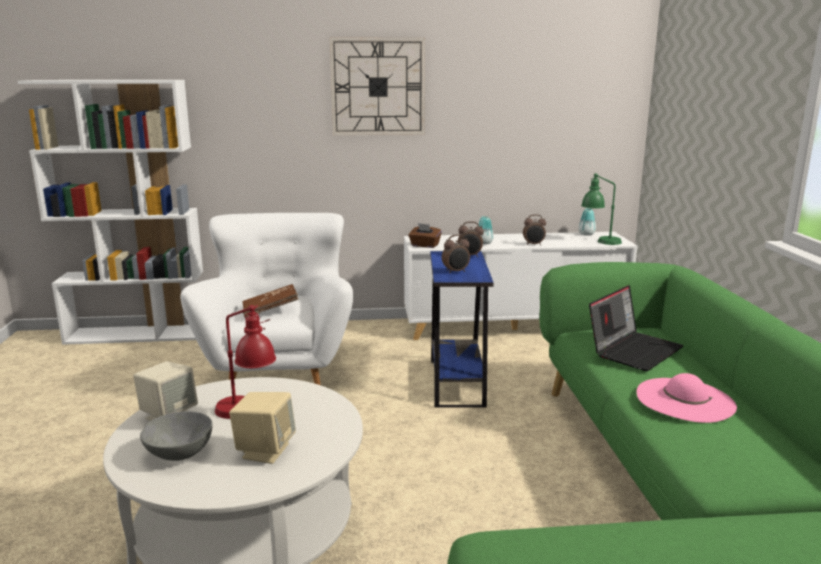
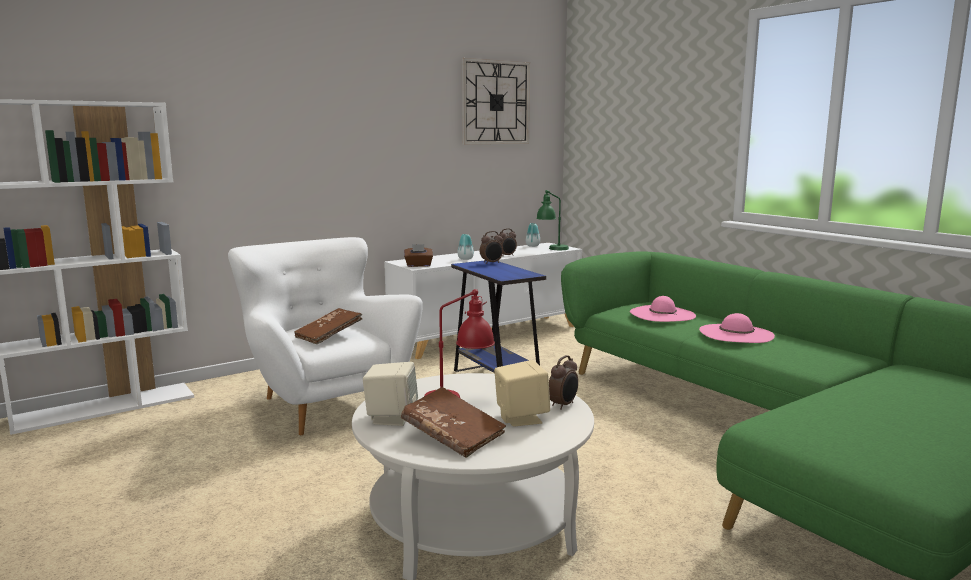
camera: 30 degrees left, 5 degrees down
(179, 453) = (453, 436): grey bowl -> brown book
(378, 87) = (355, 115): wall clock -> wall clock (495, 102)
(456, 272) = (504, 273): alarm clock -> alarm clock (563, 405)
(634, 350) = (662, 314): laptop -> pink hat

